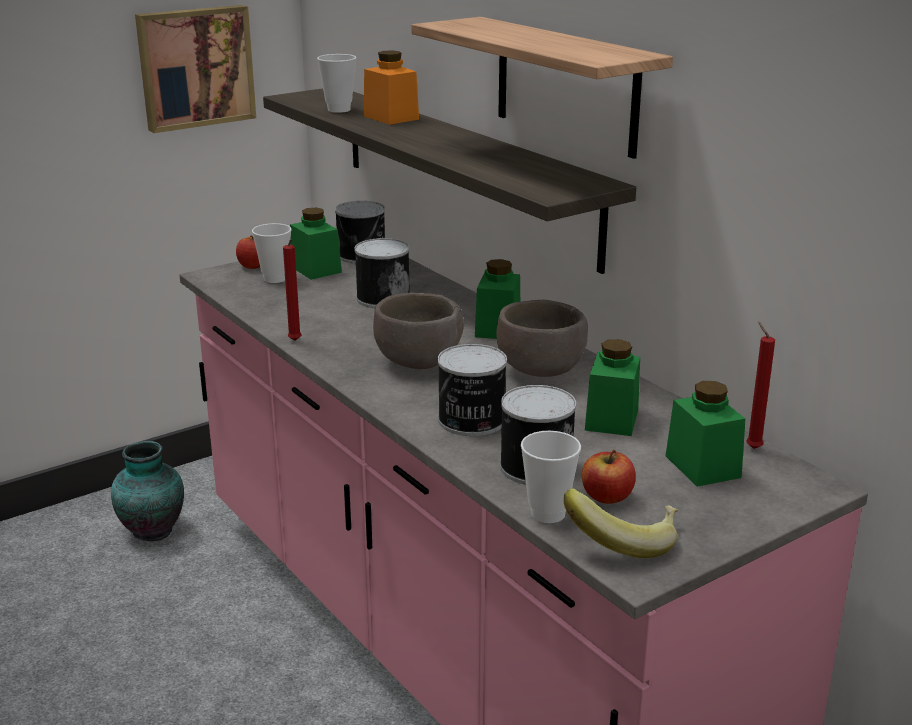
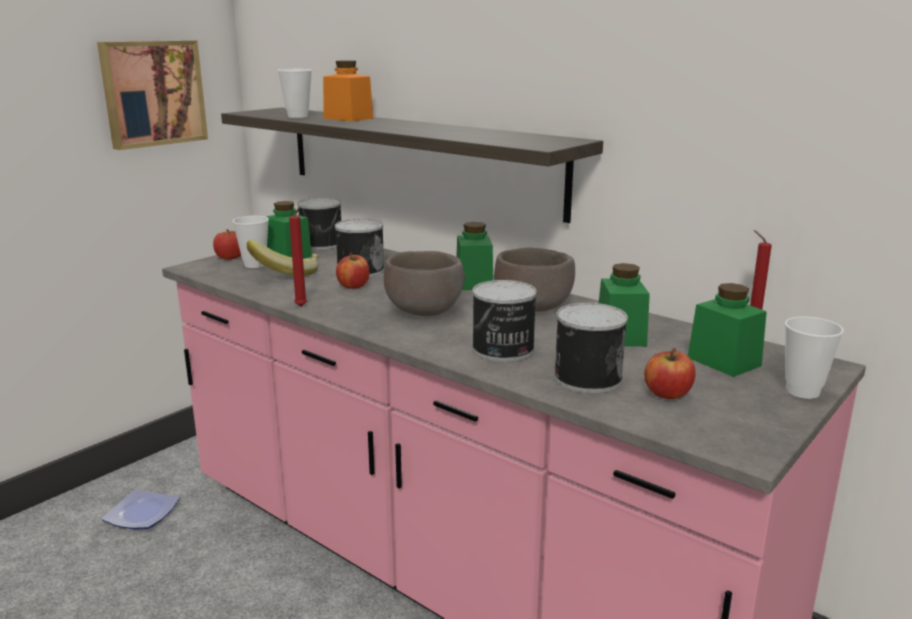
camera: 15 degrees left, 5 degrees down
(152, 530) = (142, 513): vase -> plate
(363, 319) = (353, 286): none -> apple
(548, 513) = (629, 413): cup -> cup (802, 391)
(566, 86) = (525, 65): shelf -> none
(623, 541) = (712, 427): banana -> banana (287, 273)

